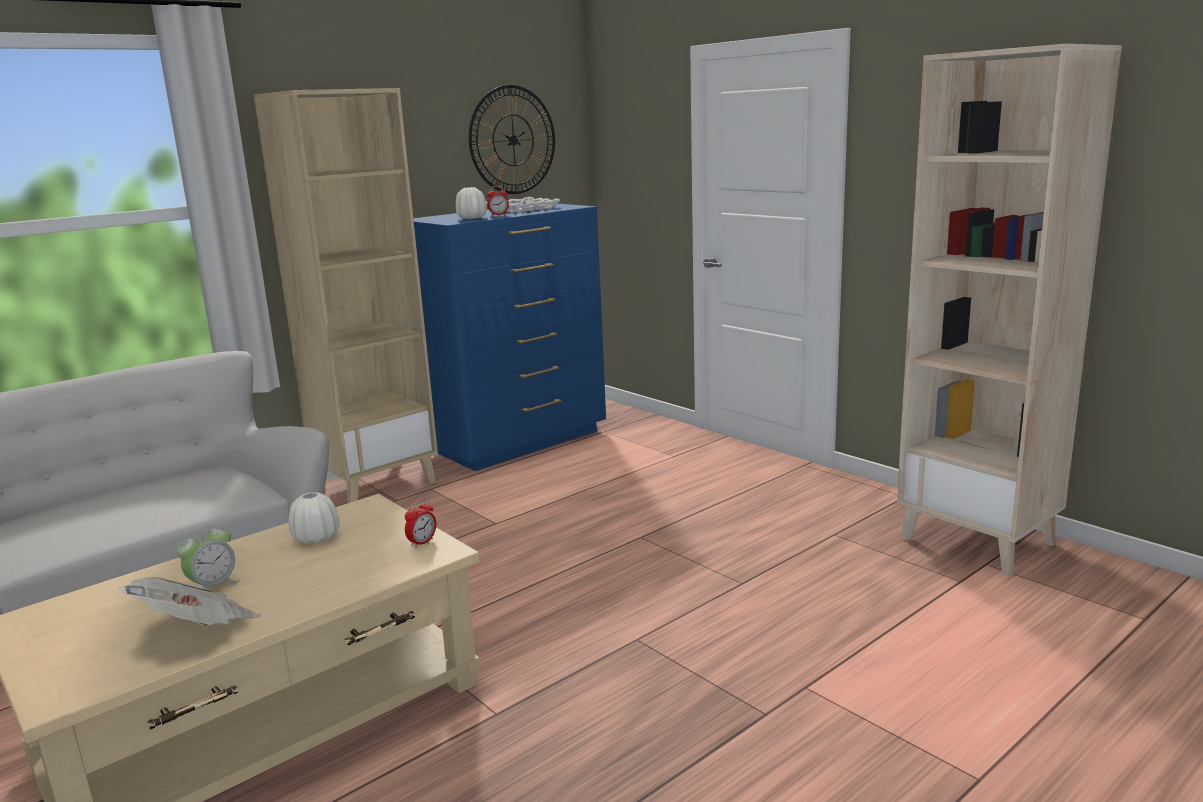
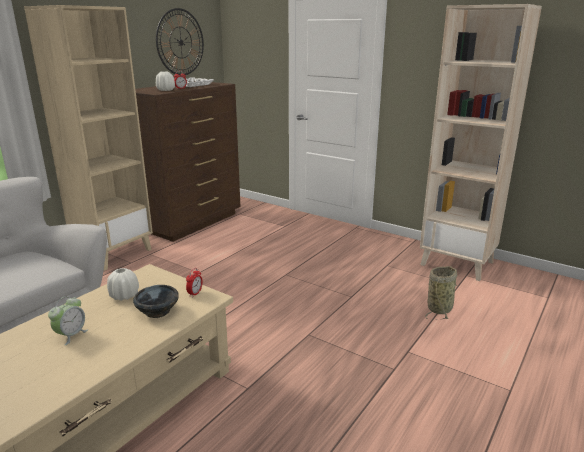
camera: 15 degrees left, 5 degrees up
(198, 629) = (76, 365): newspaper -> none
(352, 564) = (157, 311): none -> black bowl
(520, 442) = (192, 222): blue dresser -> brown dresser
(904, 618) = (440, 308): none -> basket

